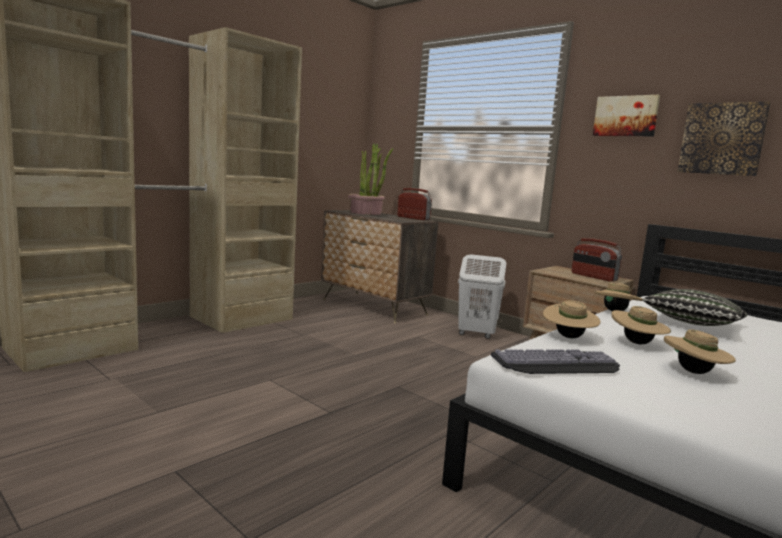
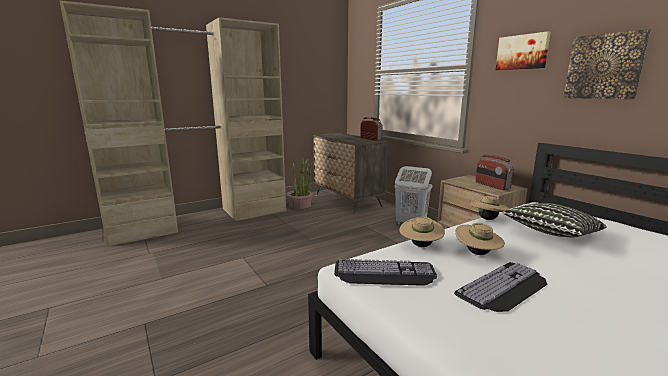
camera: 15 degrees right, 5 degrees up
(366, 213) = (340, 136): potted plant -> potted plant (300, 205)
(694, 372) = (505, 288): beige hat -> keyboard

